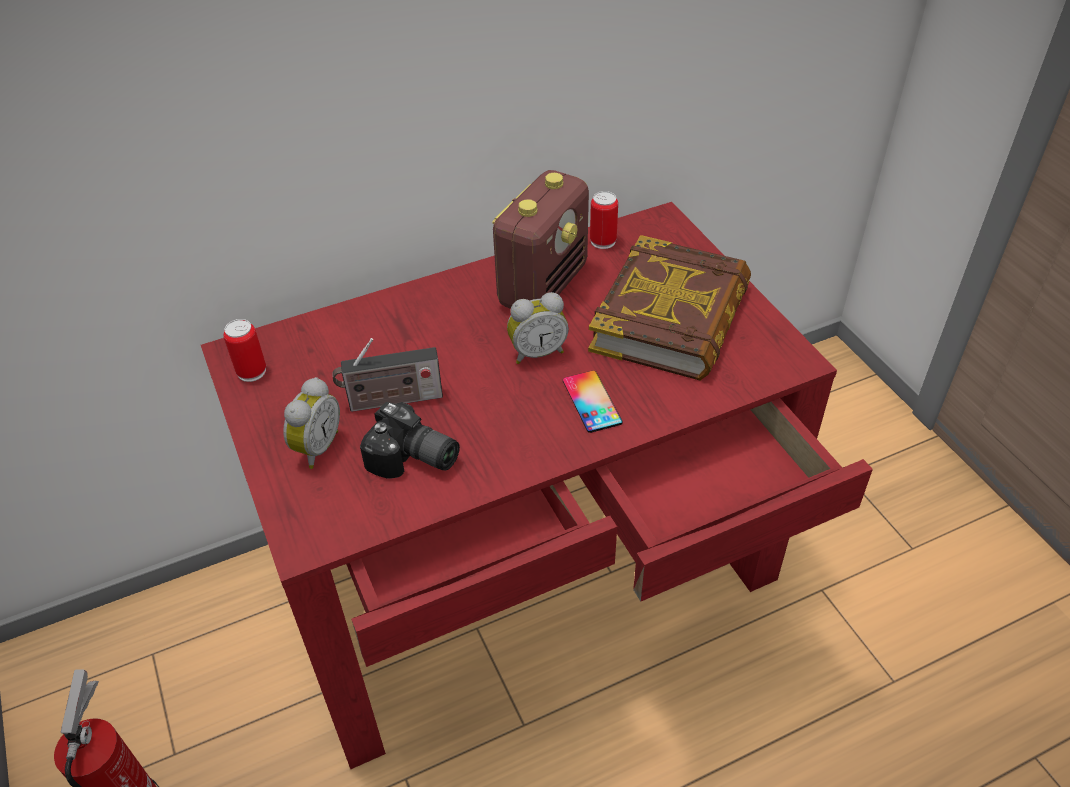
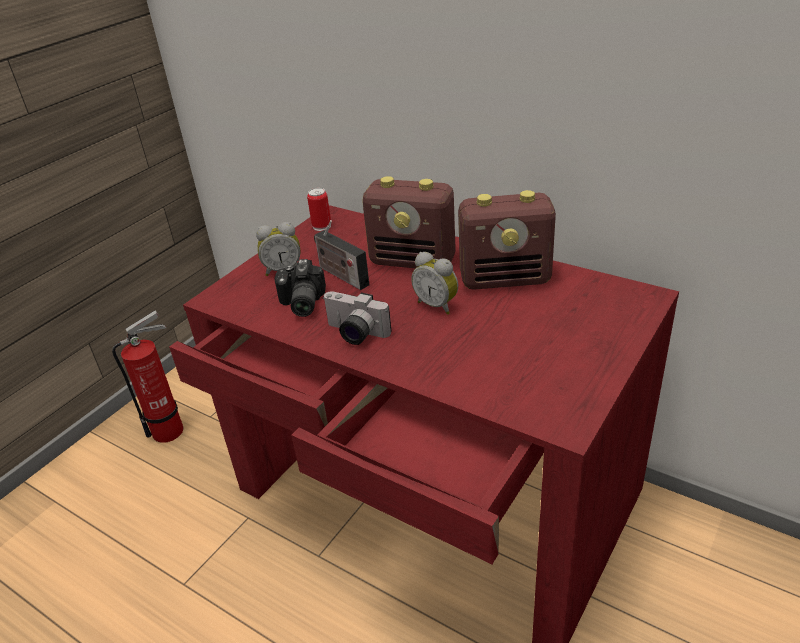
camera: 60 degrees right, 10 degrees down
(432, 331) = (414, 261): none -> radio
(524, 438) = (354, 334): none -> camera
(592, 401) = (414, 346): phone -> none
(603, 241) = (585, 282): can -> none
(671, 318) = (540, 345): book -> none

